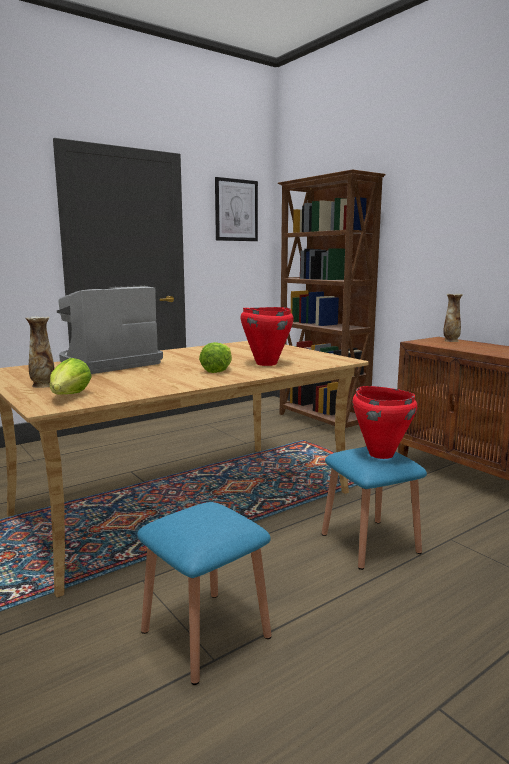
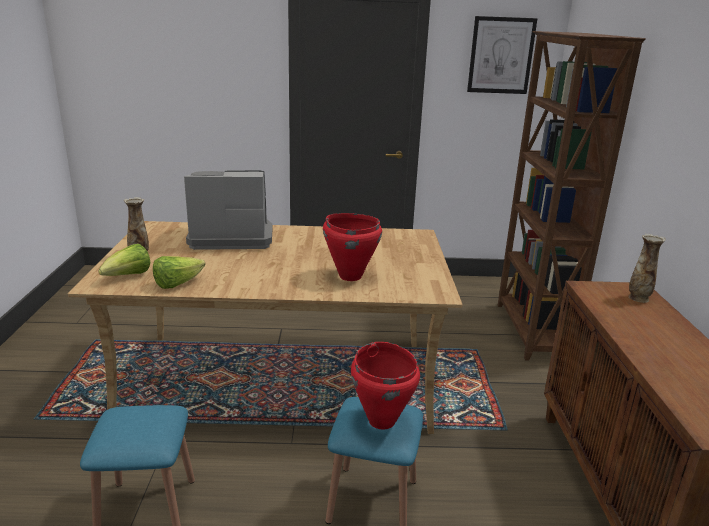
camera: 35 degrees right, 10 degrees up
(217, 370) = (289, 274): lettuce -> lettuce (177, 284)

